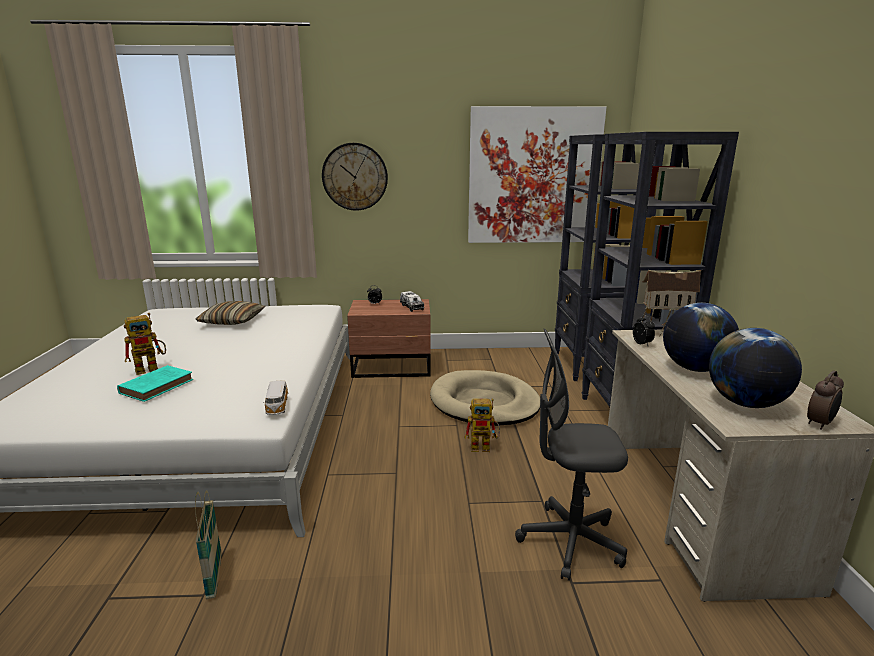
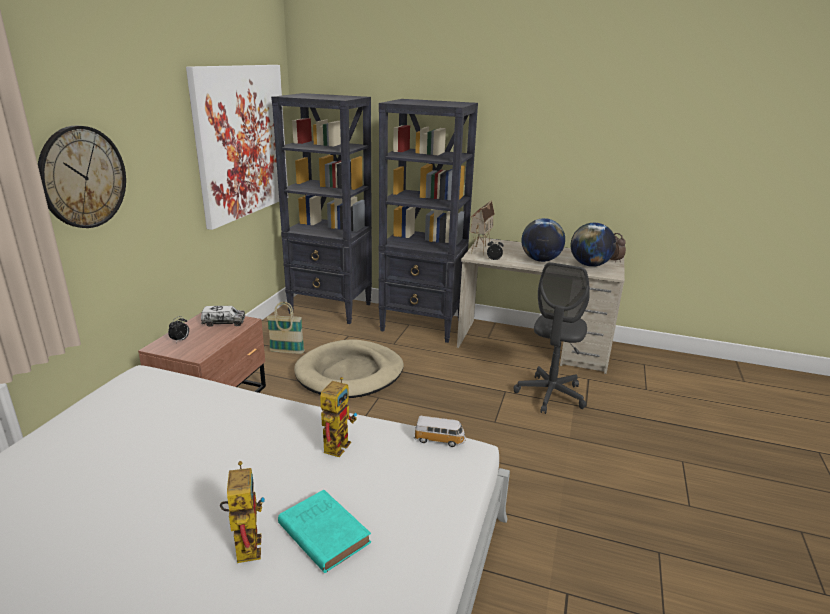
camera: 70 degrees left, 5 degrees up
(214, 576) = (545, 584): basket -> basket (287, 351)
(232, 321) = (95, 458): pillow -> none
(484, 447) = (423, 393): toy robot -> toy robot (337, 443)

